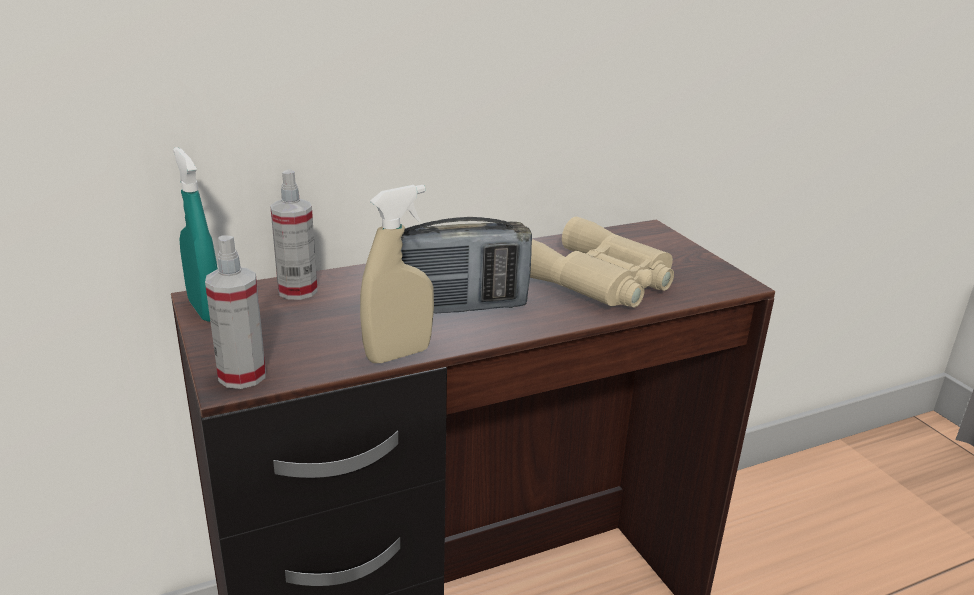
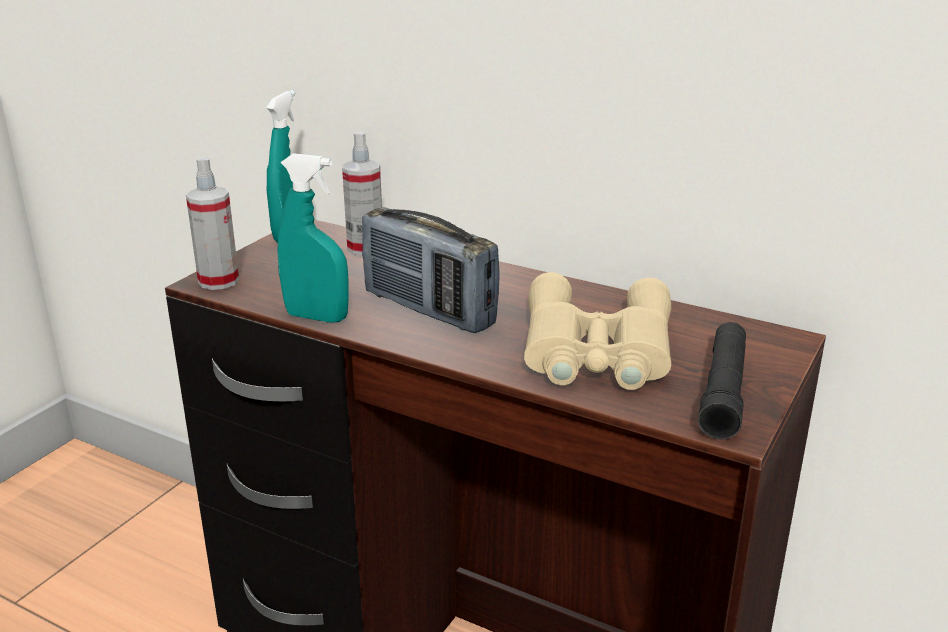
camera: 55 degrees right, 0 degrees up
(398, 354) = (317, 317): beige spray bottle -> turquoise spray bottle
(693, 268) = (723, 391): none -> black flashlight

